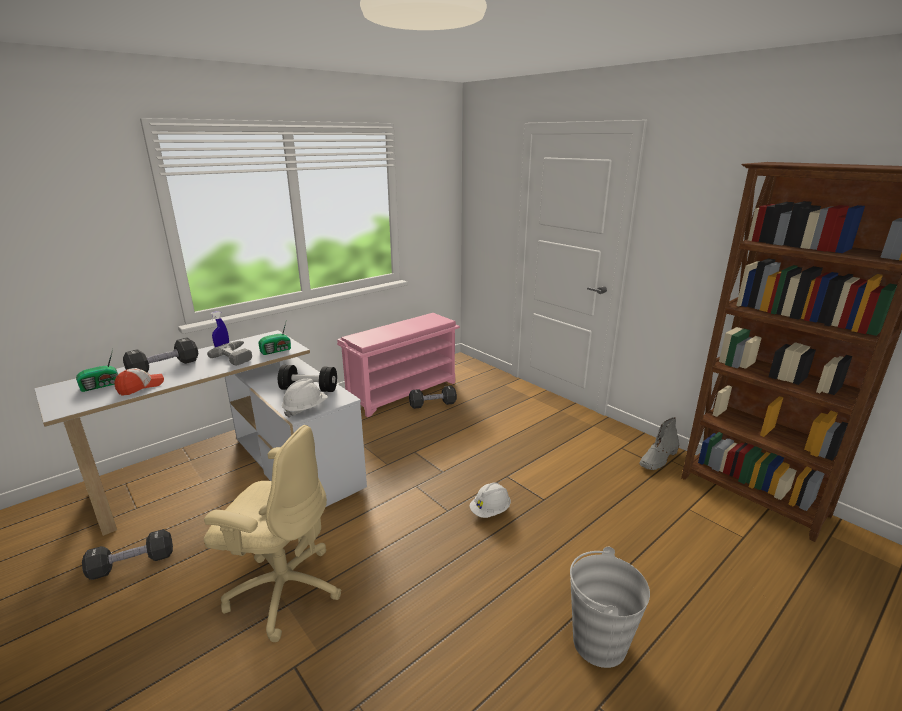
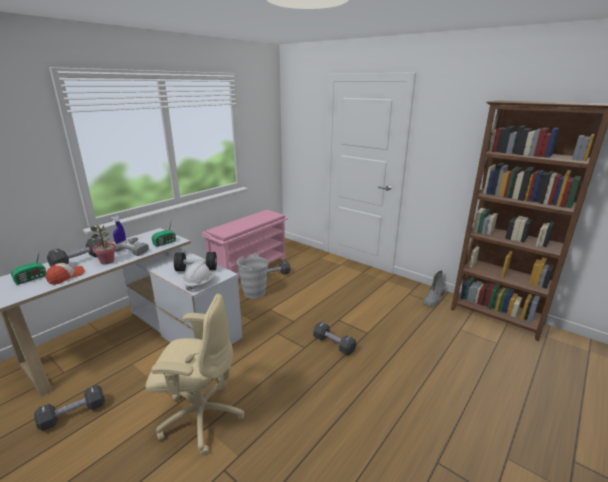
camera: 10 degrees left, 0 degrees up
(196, 370) = (107, 261): none -> potted plant
(490, 511) = (333, 344): white hard hat -> black dumbbell
(598, 642) = (426, 421): grey bucket -> grey bucket (254, 292)

